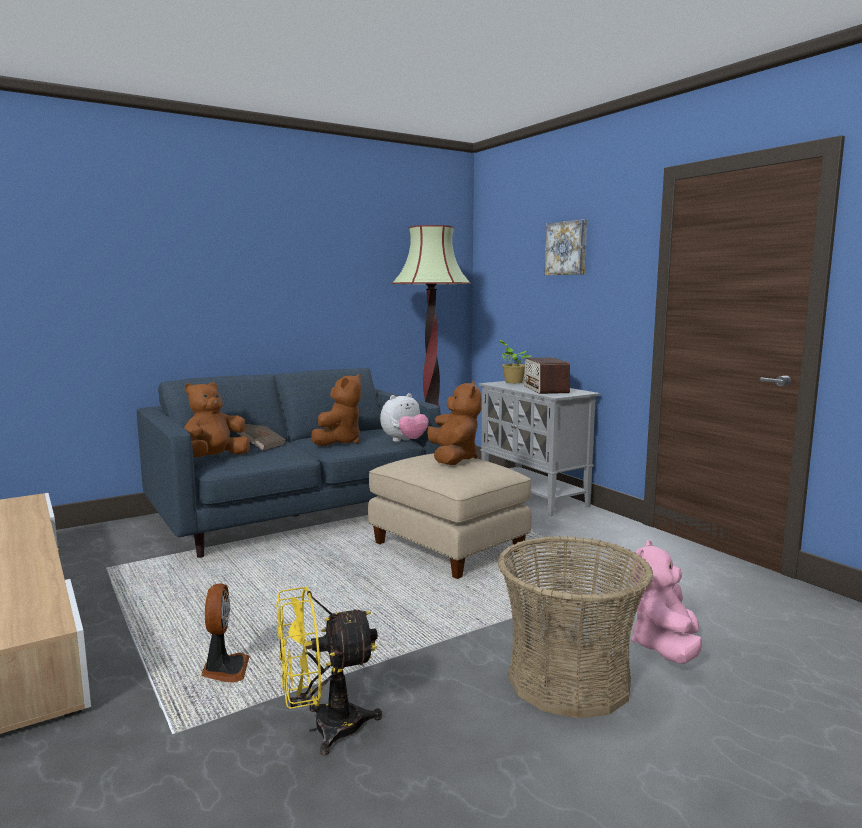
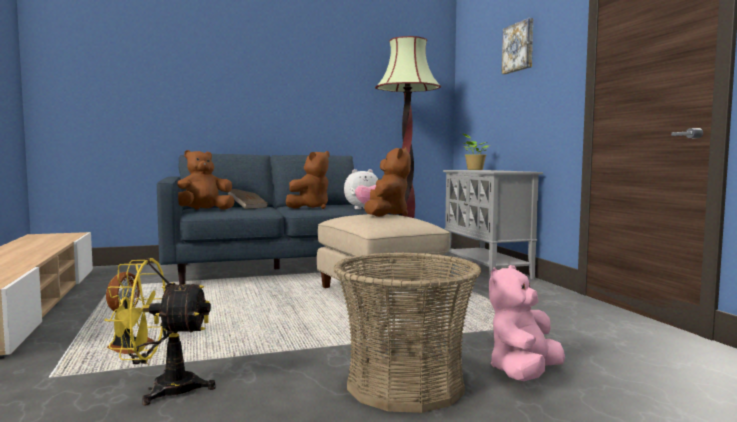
camera: 15 degrees right, 5 degrees down
(545, 389) = (495, 170): radio -> none

